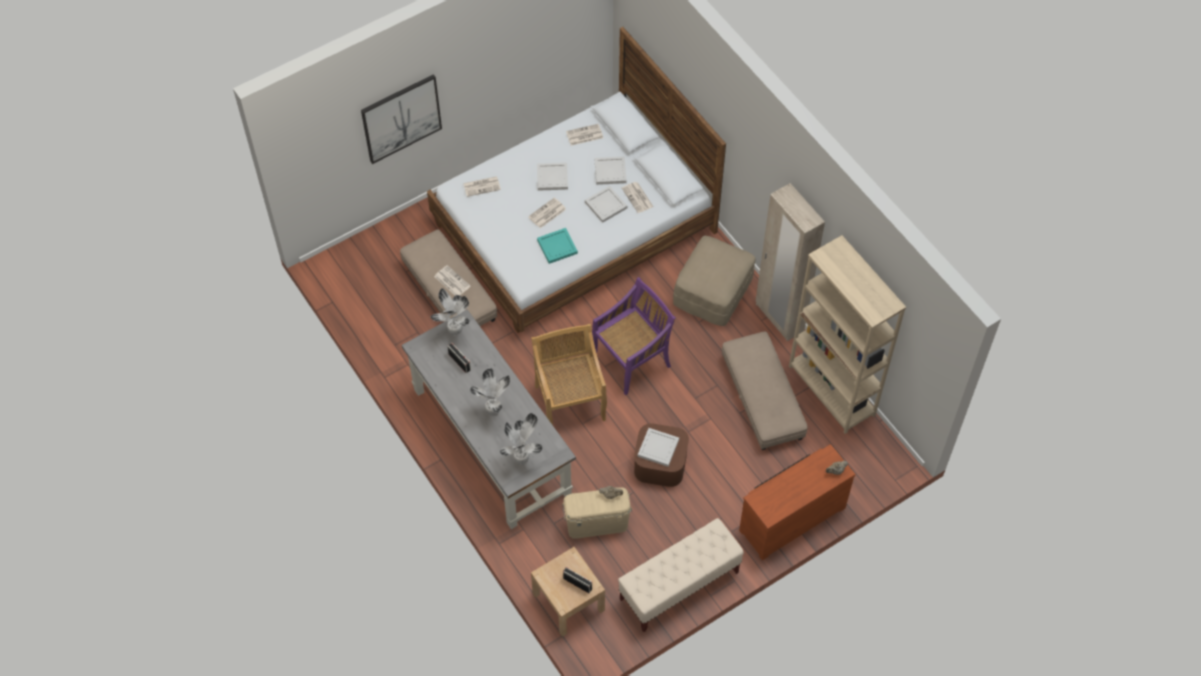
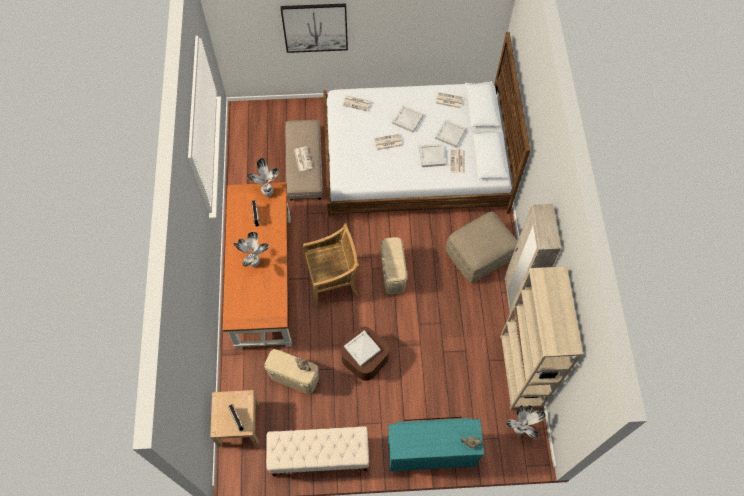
camera: 30 degrees right, 5 degrees up
(490, 440) = (264, 280): grey desk -> orange desk
(522, 459) = (250, 308): potted plant -> potted plant (519, 429)
(558, 247) = (380, 169): turquoise tray -> none
(570, 401) = (332, 281): beige chair -> beige chair turned 60 degrees clockwise
(632, 360) = (393, 274): purple chair -> beige storage box
(762, 398) = (466, 350): beige ottoman -> none
(790, 517) = (431, 450): brown dresser -> turquoise dresser

